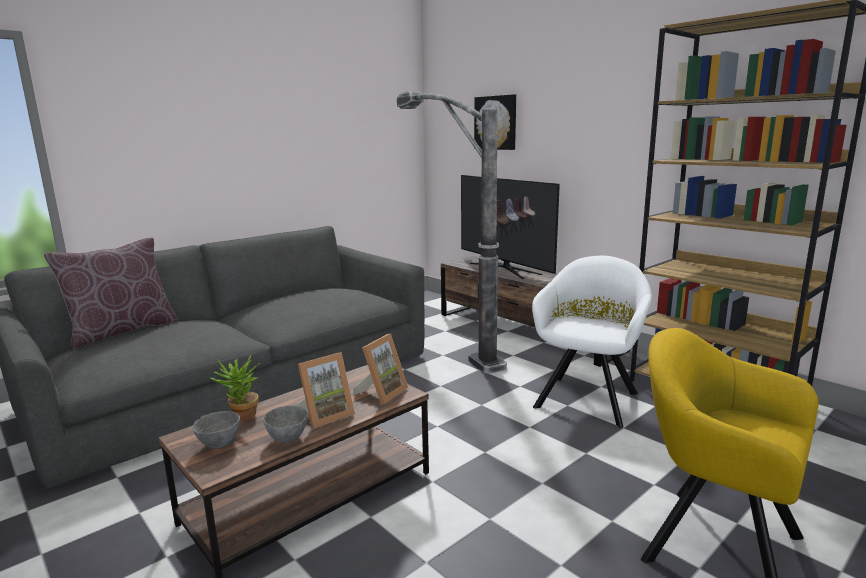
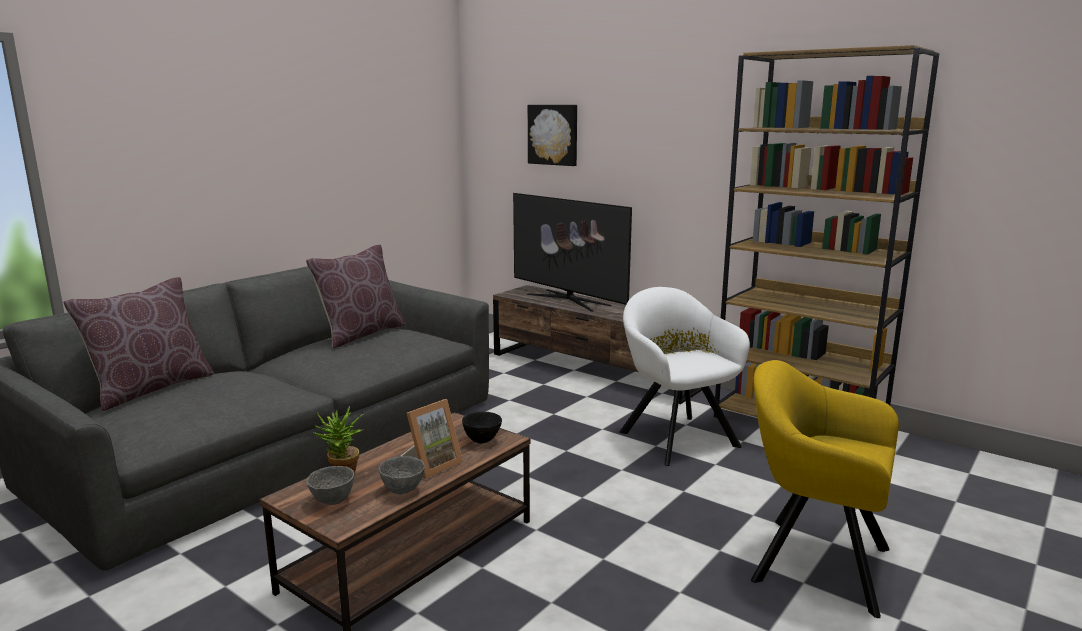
camera: 10 degrees left, 0 degrees up
(313, 292) = (361, 334): none -> brown pillow
(382, 393) = (482, 440): picture frame -> black bowl
(445, 334) = (505, 377): floor lamp -> none
(588, 397) = (675, 436): white armchair -> white armchair turned 45 degrees counterclockwise

